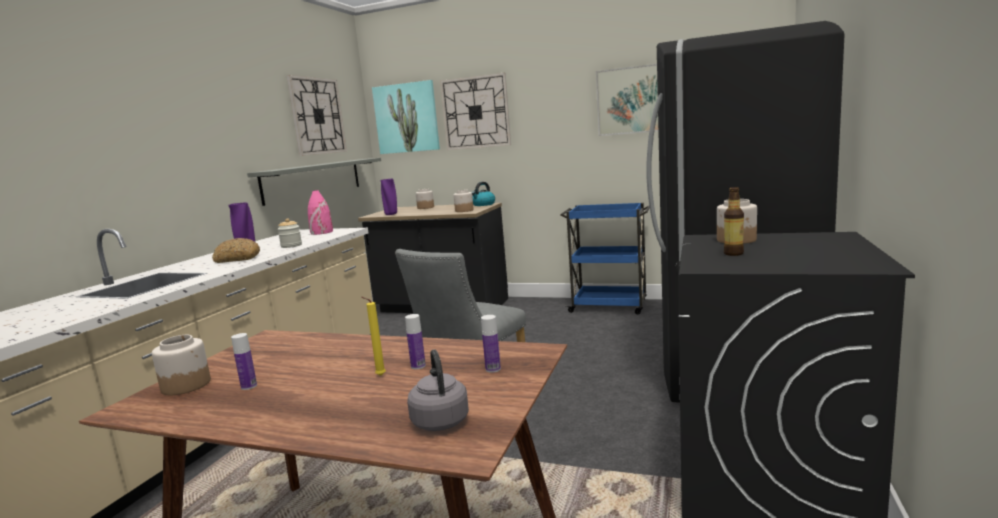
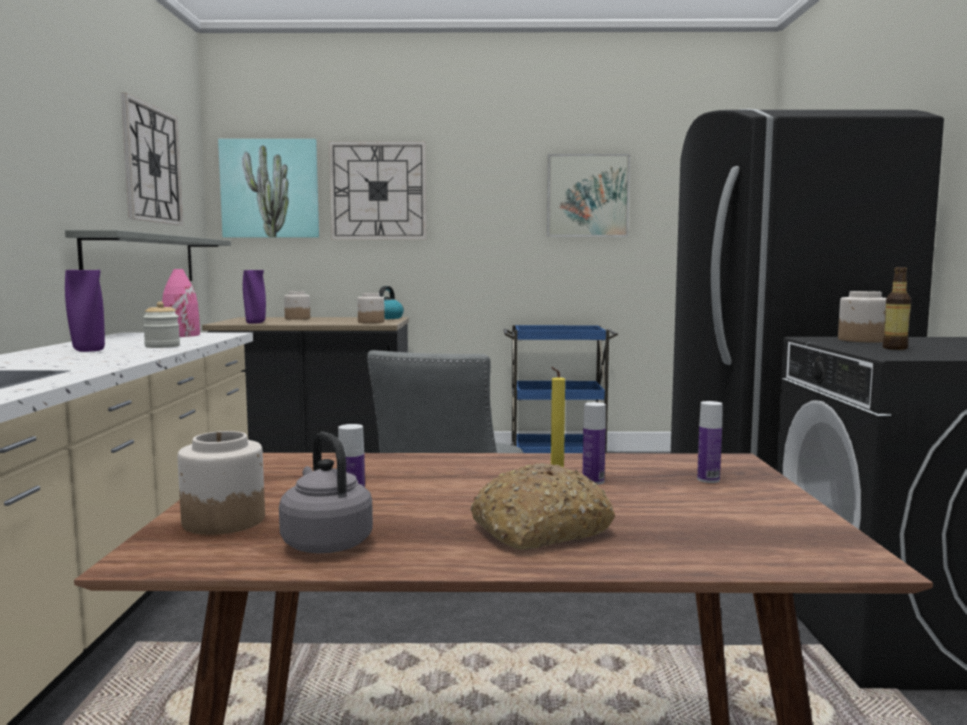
camera: 20 degrees left, 5 degrees down
(237, 259) = (91, 357): bread -> bread (540, 530)
(440, 420) = (744, 532): grey kettle -> grey kettle (325, 542)

